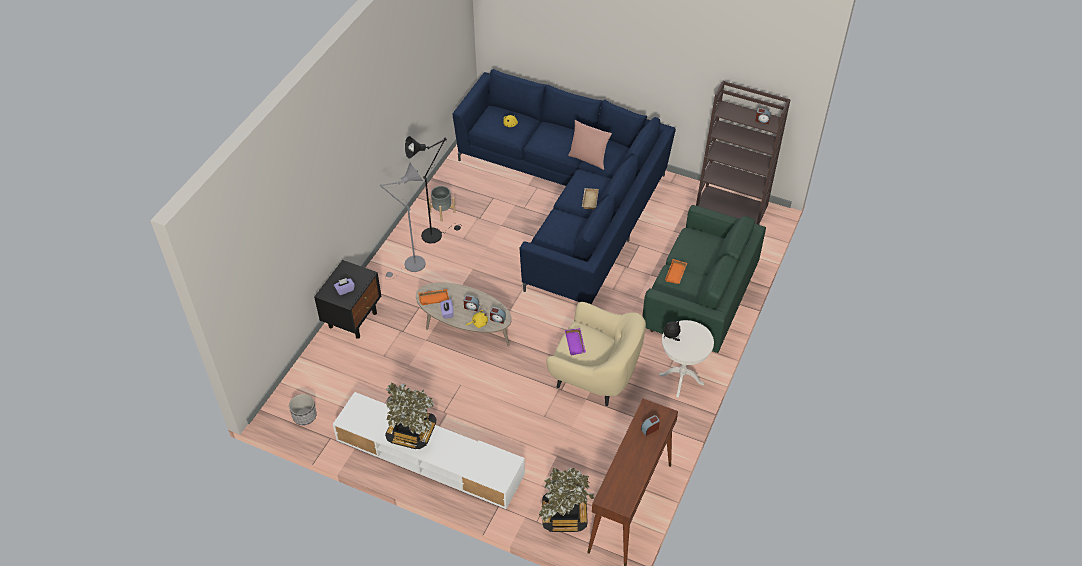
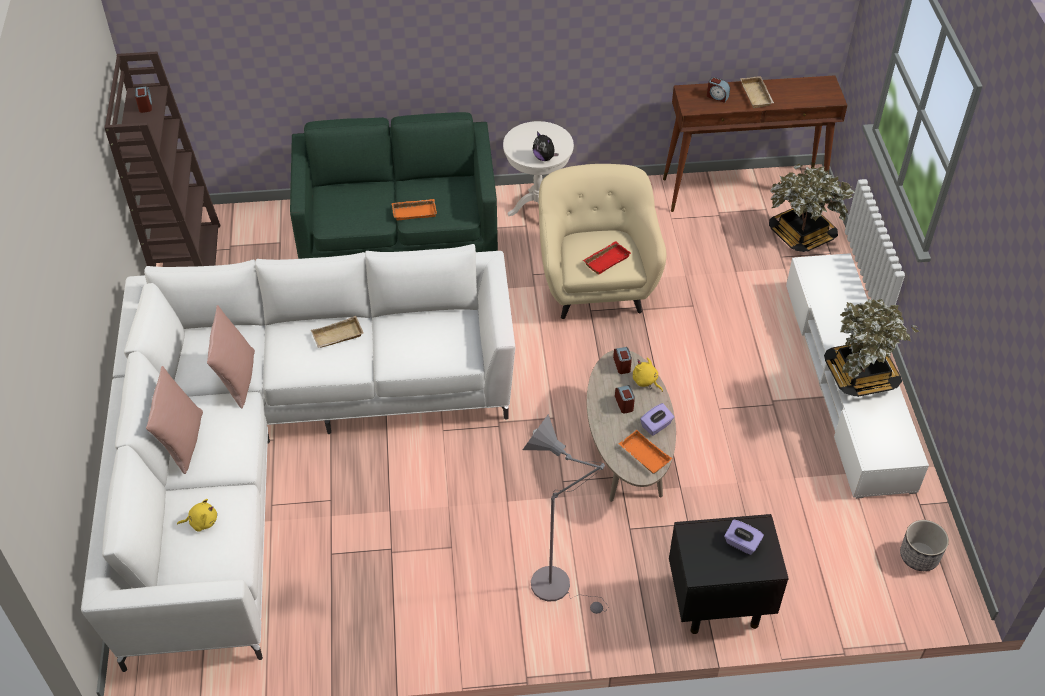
camera: 120 degrees left, 0 degrees up
(435, 234) = (466, 592): black floor lamp -> none
(442, 212) = (409, 611): grey planter -> none
(561, 130) = (182, 442): none -> pink pillow
(570, 200) = (280, 447): blue sofa -> white sofa
(576, 343) = (606, 259): purple tray -> red tray
(636, 453) = (757, 95): none -> beige tray

